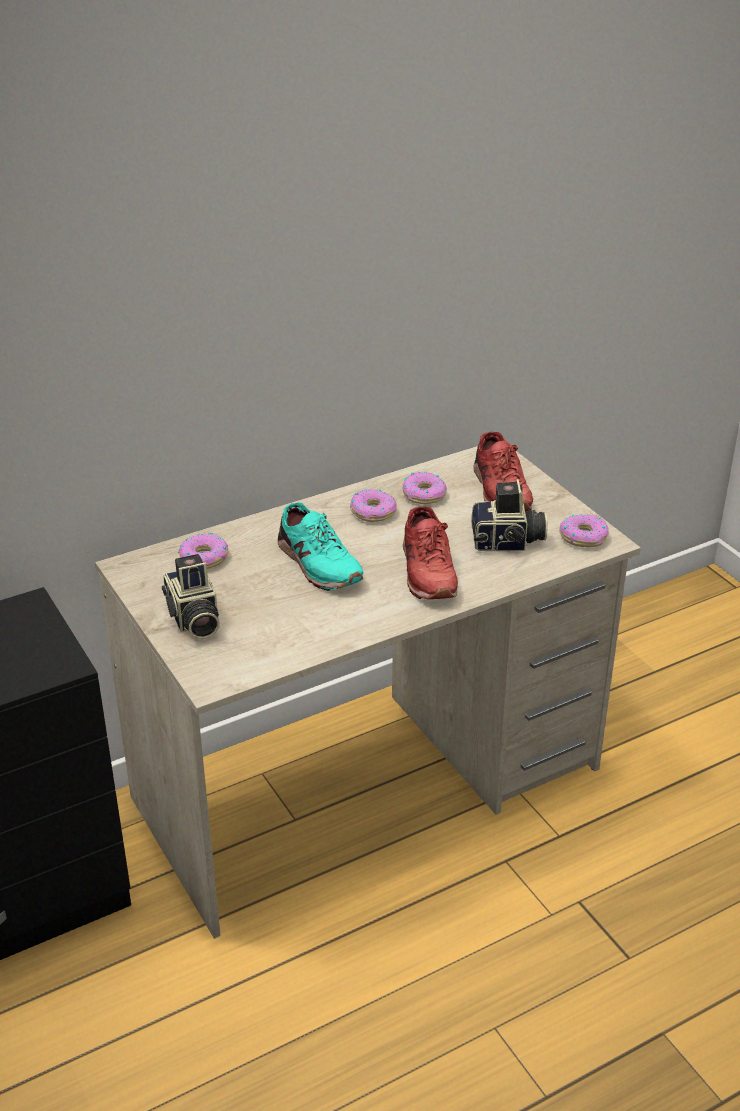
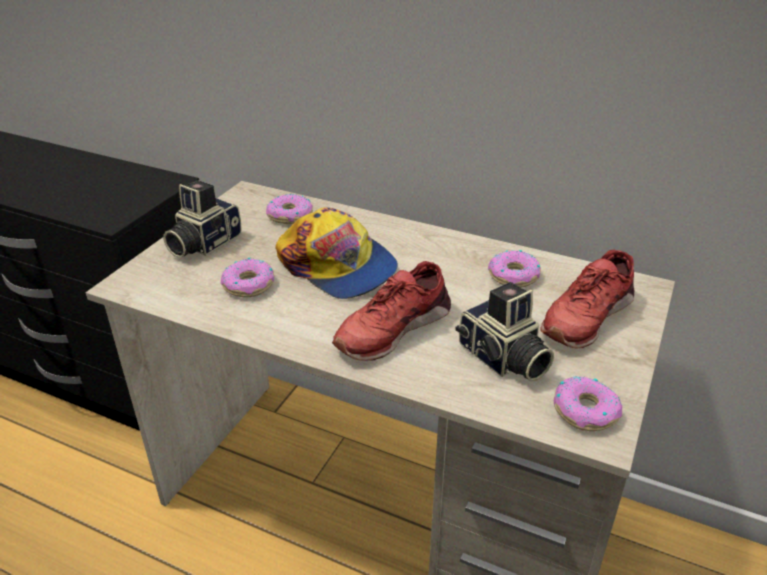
camera: 55 degrees right, 0 degrees up
(317, 564) = (337, 266): turquoise shoe -> cap
(373, 511) = (449, 261): donut -> donut (249, 285)

